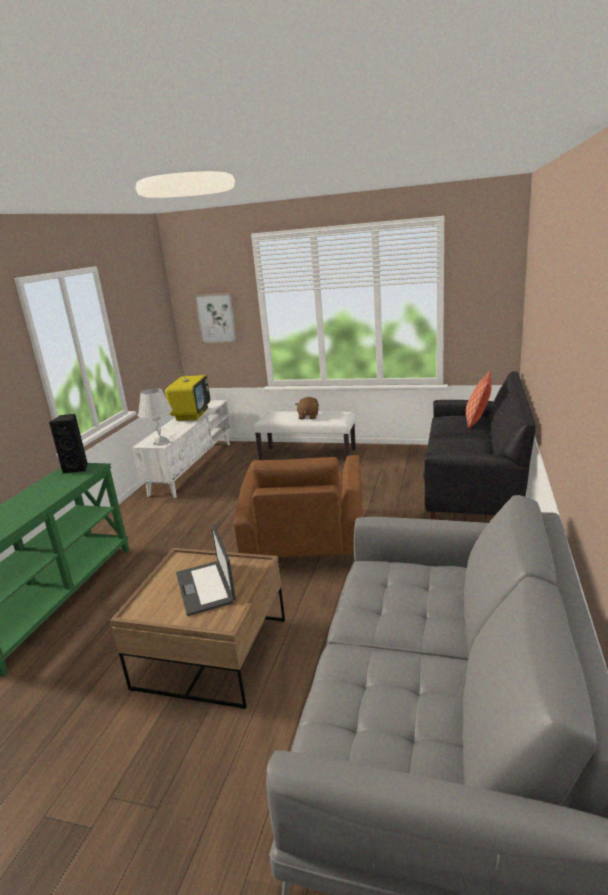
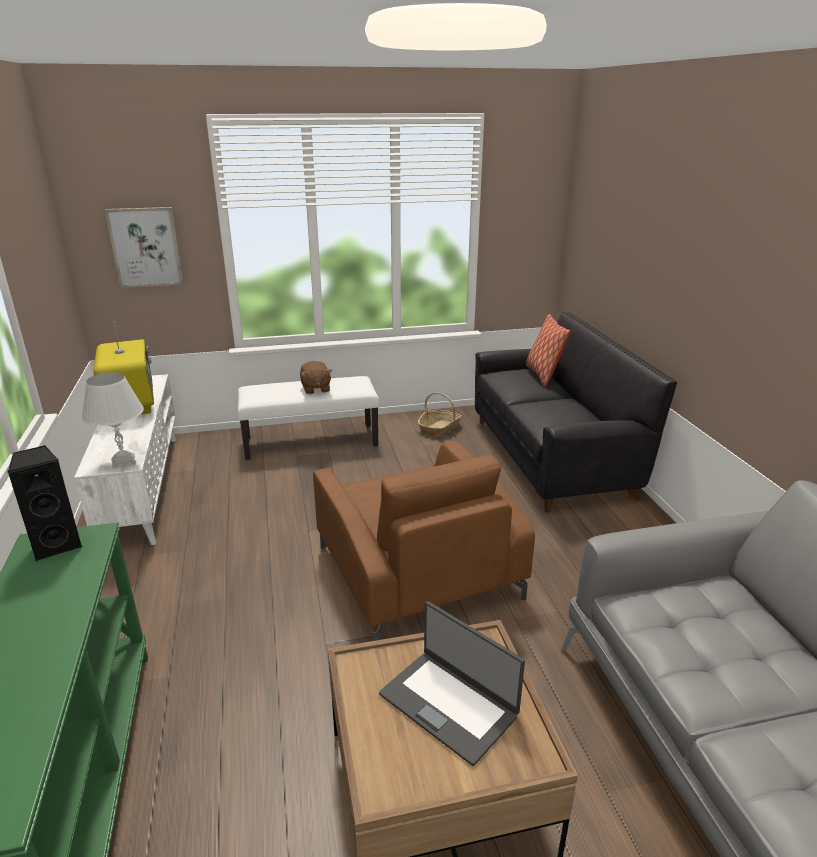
camera: 30 degrees left, 5 degrees up
(404, 457) = (439, 428): none -> basket

